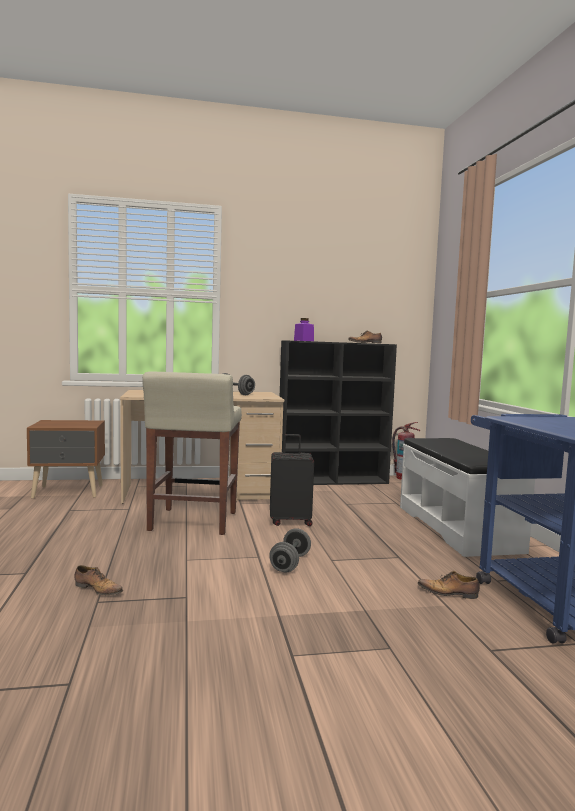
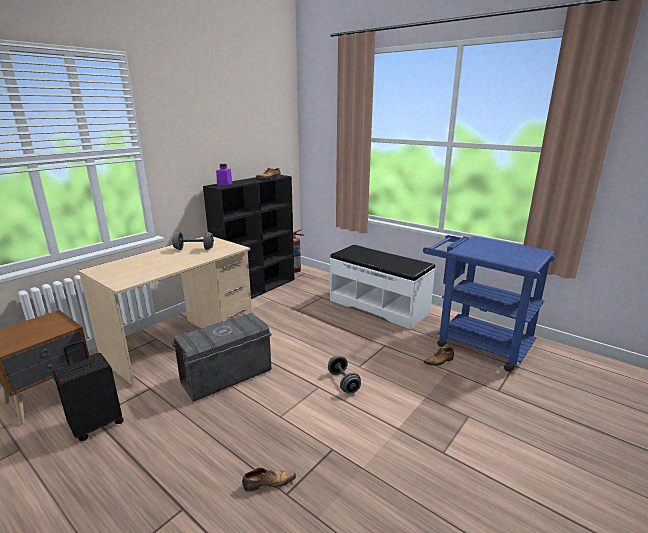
camera: 40 degrees left, 15 degrees up
(193, 522) = (226, 377): beige stool -> grey storage box
(290, 521) = (289, 343): black suitcase -> black suitcase (97, 424)

